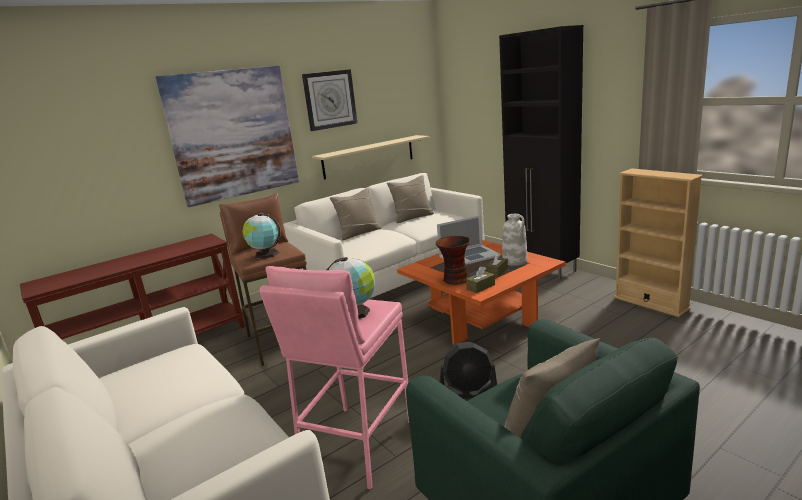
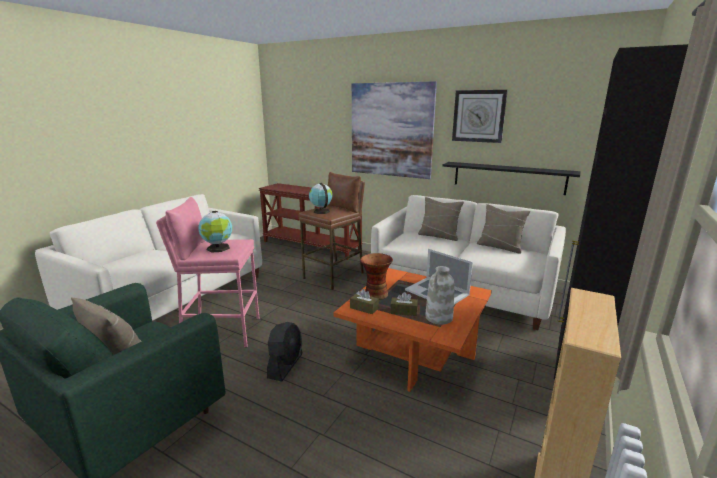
camera: 65 degrees right, 0 degrees up
(369, 156) = (508, 177): beige shelf -> black shelf
(468, 392) = (285, 365): black fan -> black fan turned 135 degrees counterclockwise

